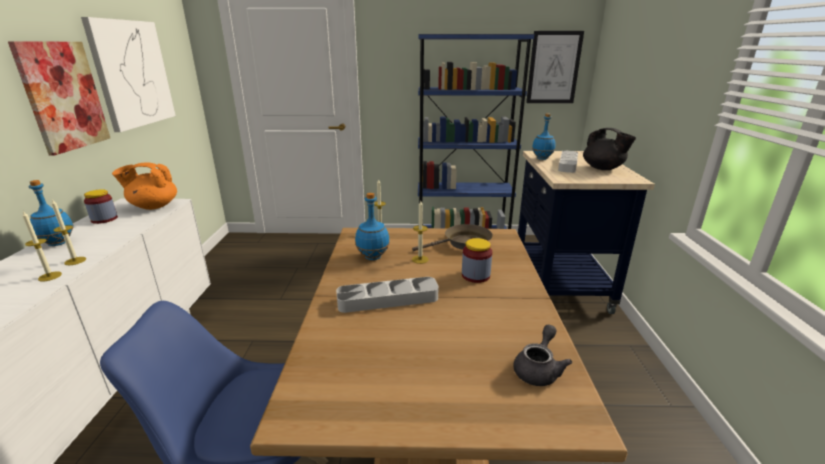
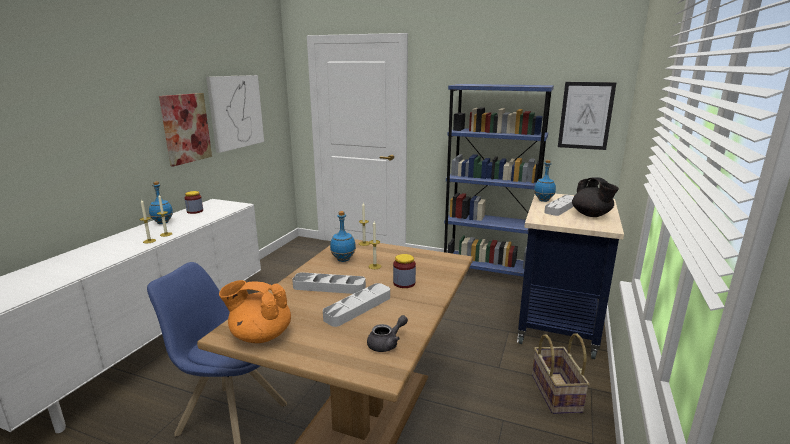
camera: 20 degrees right, 5 degrees down
(153, 206) = (227, 206): orange teapot -> orange teapot (260, 335)
(452, 322) = (358, 308): none -> grey tray
(463, 243) = (418, 260): brown frying pan -> none
(603, 359) = (554, 393): none -> basket

